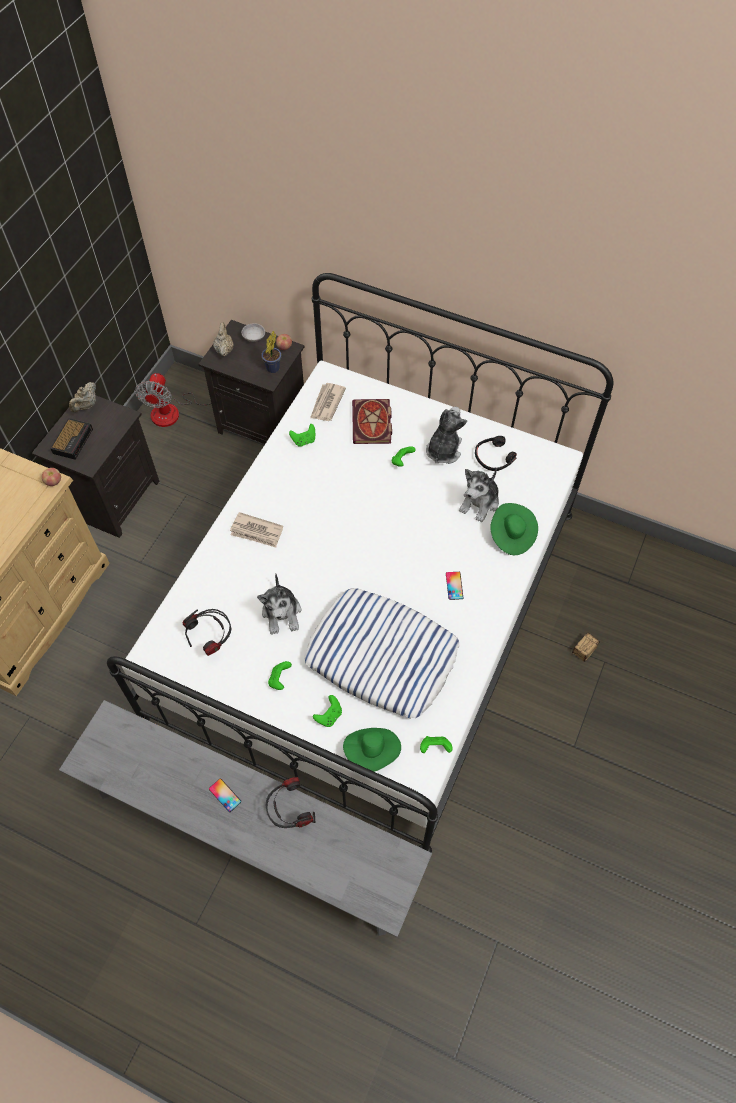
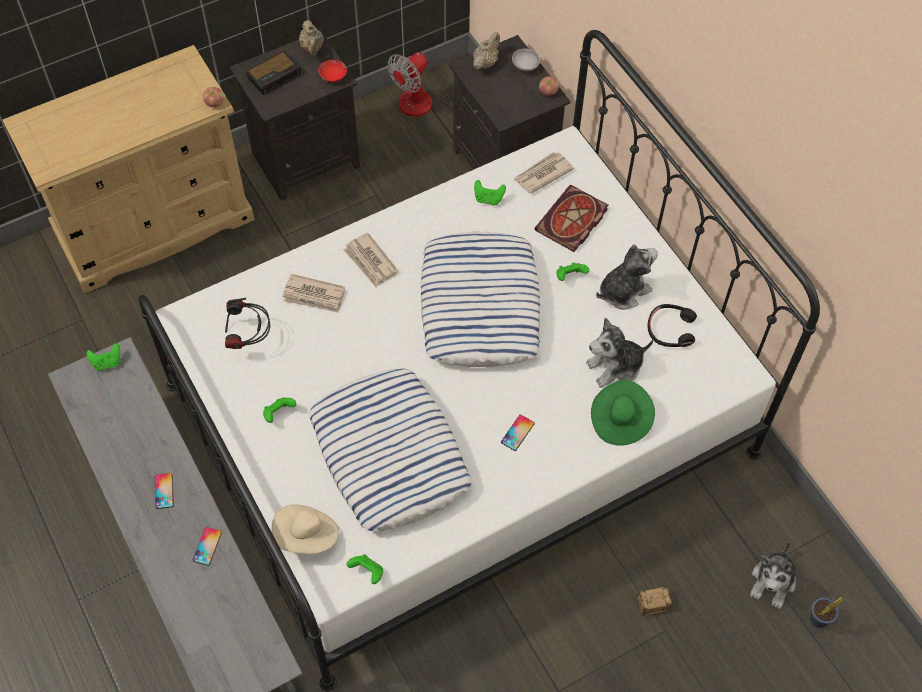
camera: 35 degrees right, 0 degrees up
(86, 406) = (312, 48): beige teapot -> beige teapot turned 75 degrees counterclockwise
(119, 418) = (333, 77): none -> red bowl
(235, 580) = (314, 296): none -> newspaper
(272, 369) = (516, 108): potted plant -> potted plant (816, 620)
(282, 613) = (331, 353): plush toy -> plush toy (773, 582)
(290, 812) = (207, 546): headphones -> phone
(329, 716) = (295, 476): green game controller -> green game controller (107, 362)
(358, 516) = (479, 305): none -> pillow
(372, 752) = (307, 536): green hat -> beige hat

